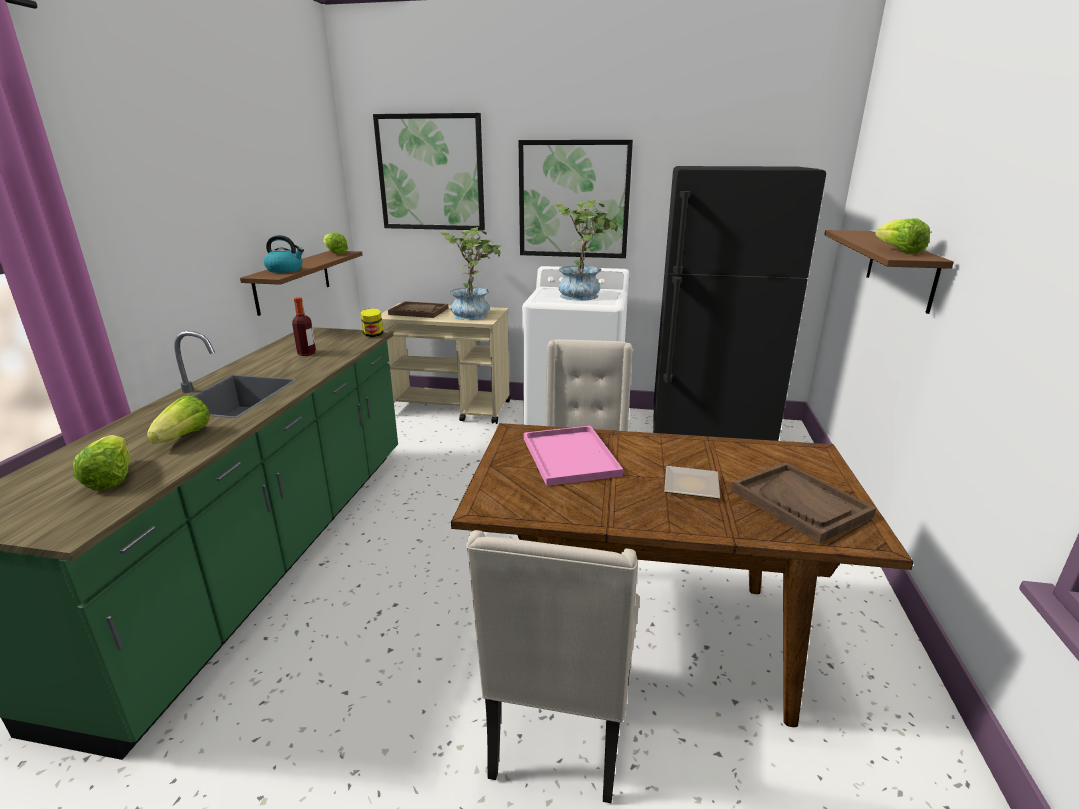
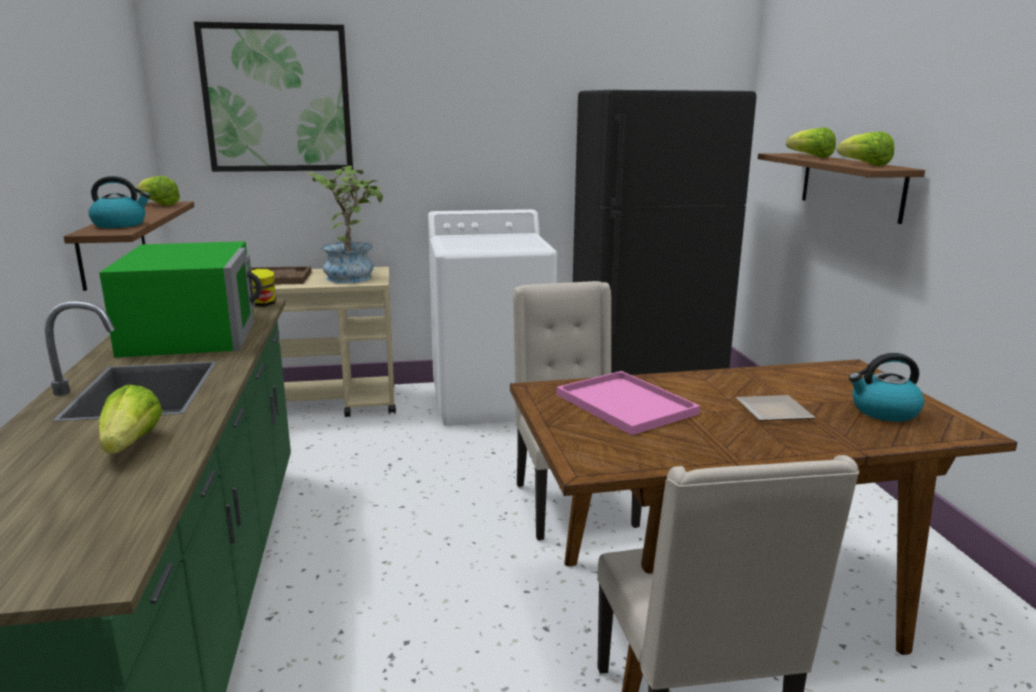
camera: 20 degrees left, 5 degrees down
(111, 478) = (77, 507): lettuce -> lettuce (810, 157)
(306, 353) = (192, 332): bottle -> green microwave
(574, 200) = (465, 130): picture -> none
(584, 295) = (499, 240): potted plant -> none
(800, 503) = (883, 411): brown tray -> kettle

